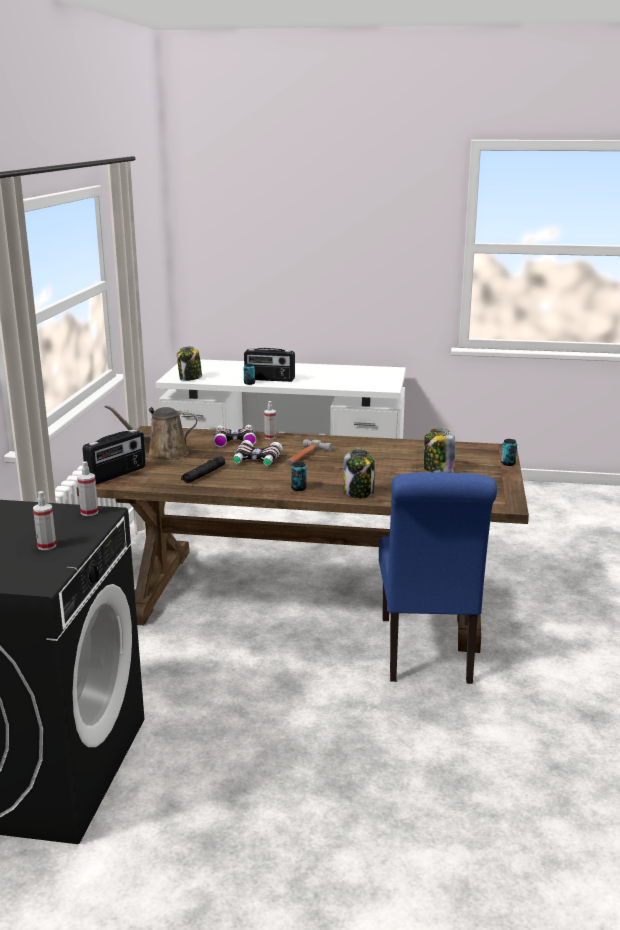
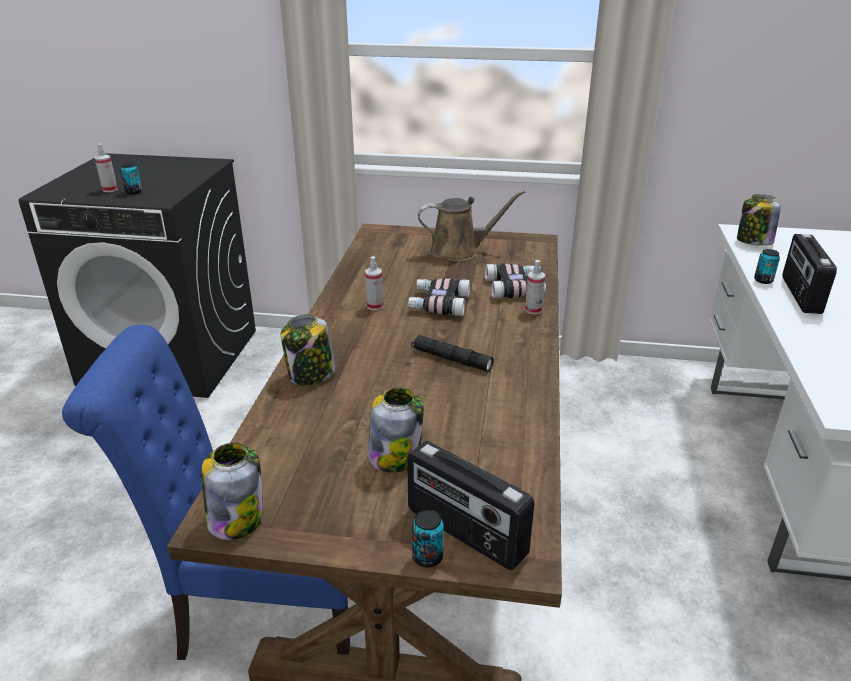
camera: 90 degrees right, 10 degrees up
(89, 512) = (169, 196): spray bottle -> spray bottle (374, 306)
(116, 474) = (394, 235): radio -> radio (465, 533)
(162, 453) = (459, 251): brown watering can -> brown watering can turned 90 degrees clockwise
(203, 475) = (389, 275): black flashlight -> black flashlight (451, 359)
(298, 488) = (335, 332): can -> can (133, 191)
(304, 456) = (455, 335): hammer -> none
(502, 501) = (236, 518): none -> jar

